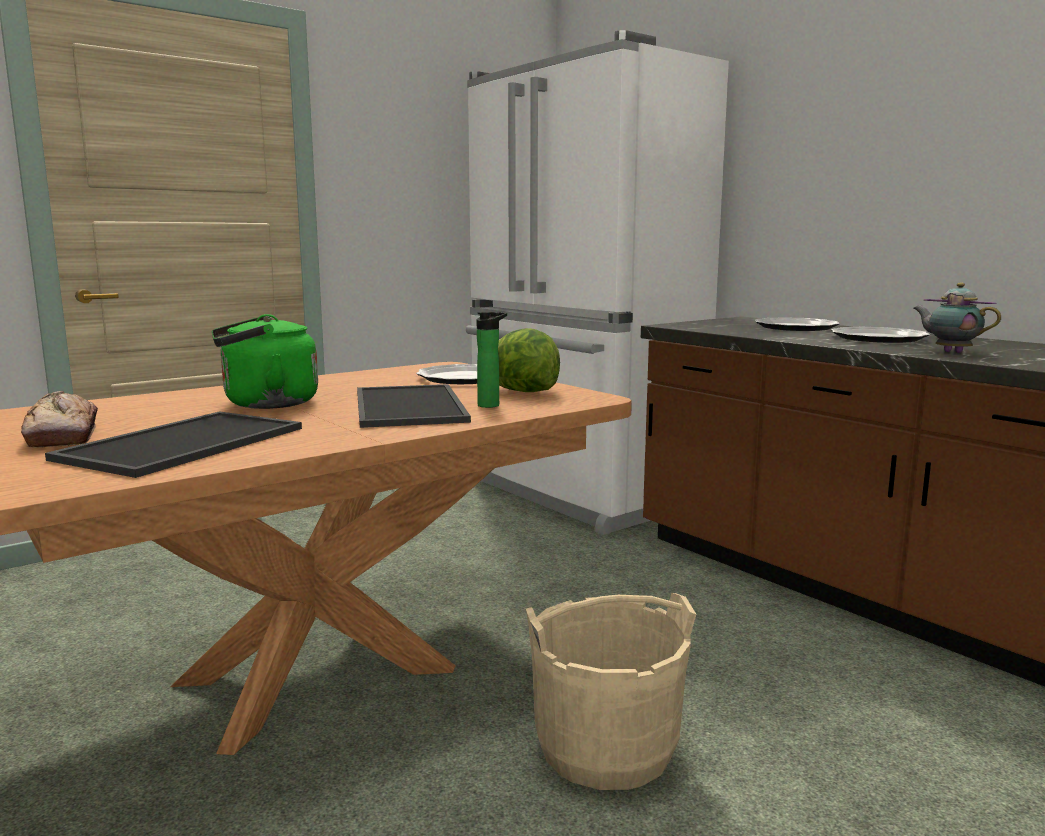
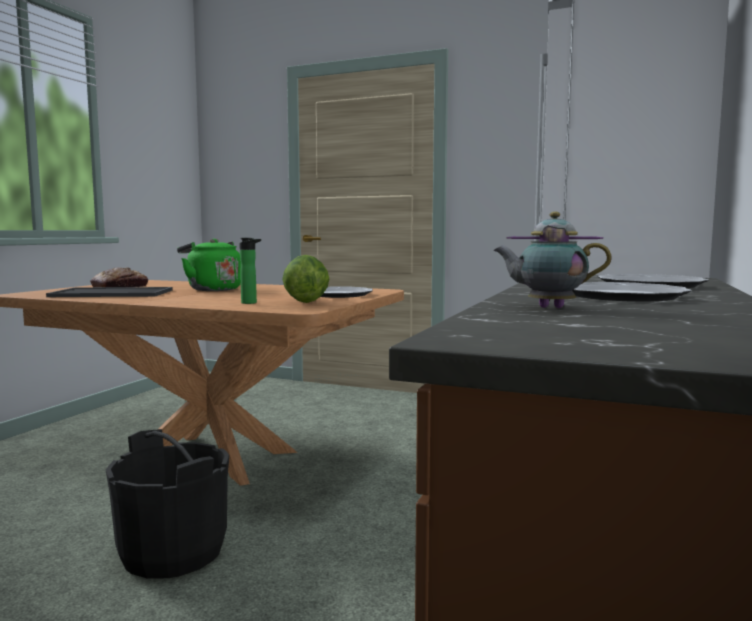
camera: 60 degrees right, 5 degrees down
(412, 406) = (230, 298): tray -> none
(606, 749) = (172, 552): beige bucket -> black bucket
(950, 352) = (547, 307): teapot -> teapot turned 90 degrees counterclockwise

